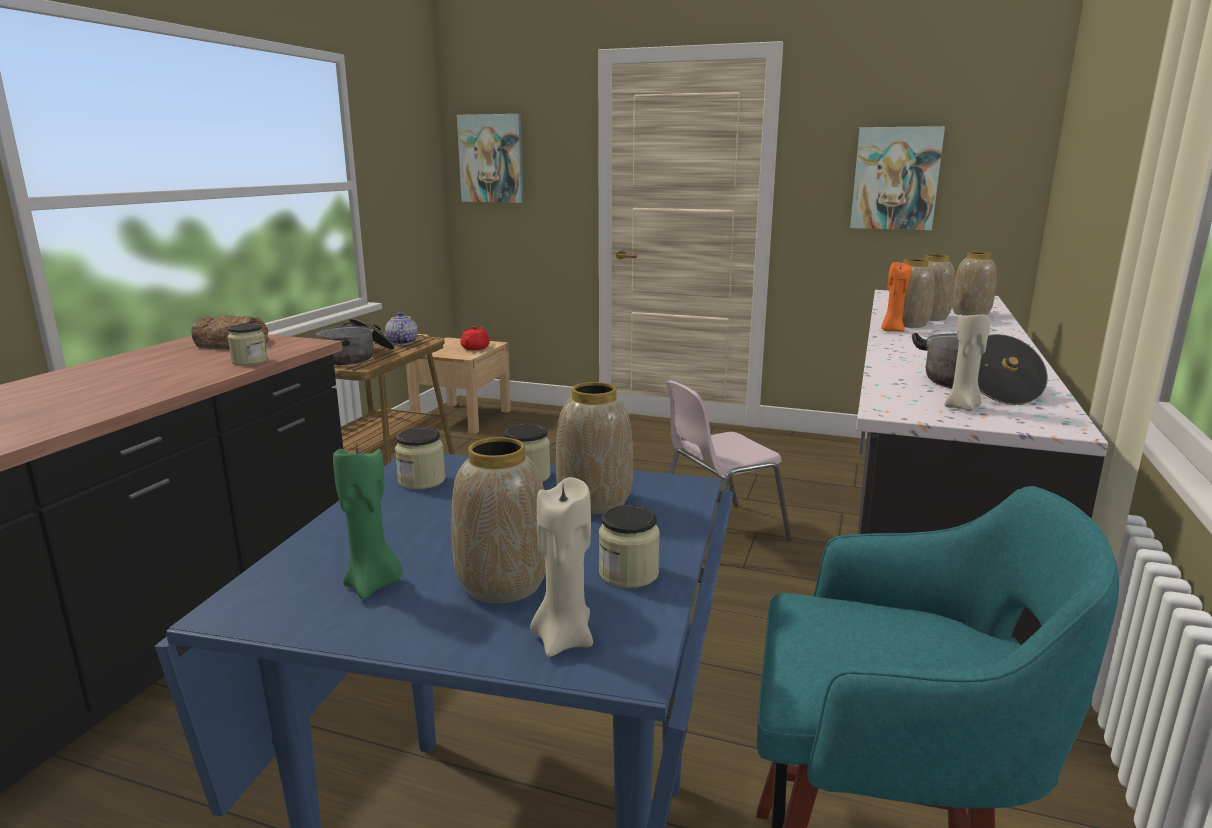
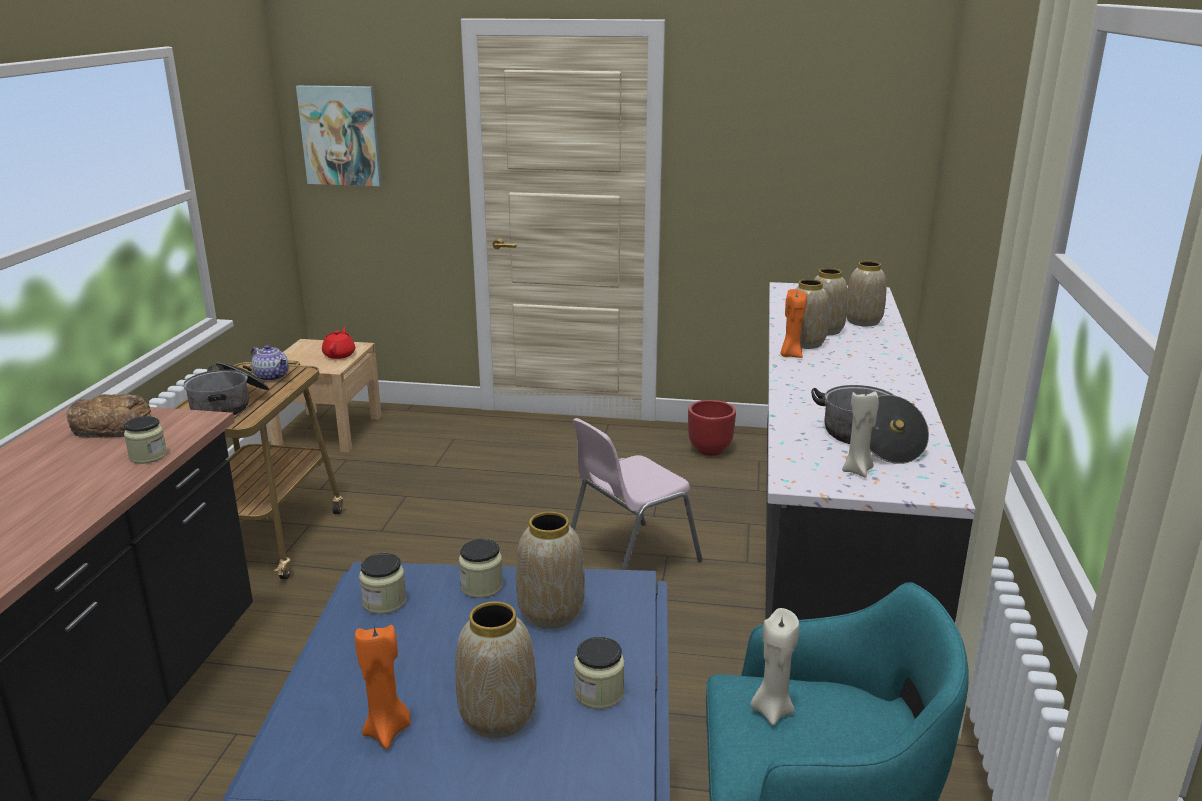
camera: 10 degrees left, 5 degrees up
(373, 585) = (387, 731): green candle -> orange candle
(402, 342) = (272, 377): teapot -> teapot turned 150 degrees clockwise
(563, 639) = (563, 767): beige candle -> beige candle (772, 710)
(808, 452) = (709, 450): none -> red planter
(895, 178) = (786, 166): picture -> none

